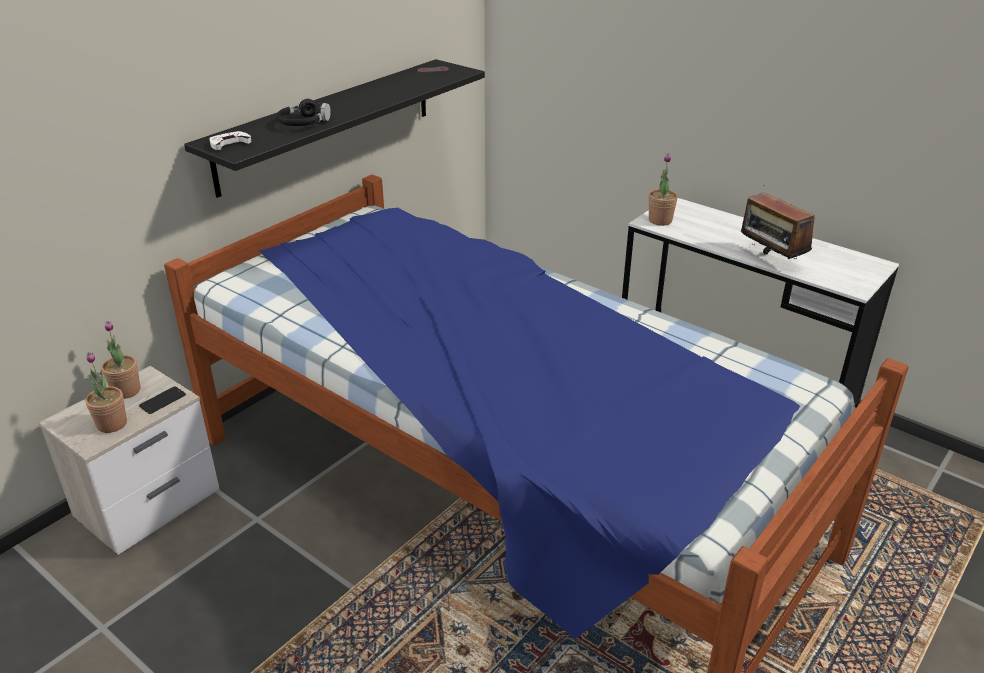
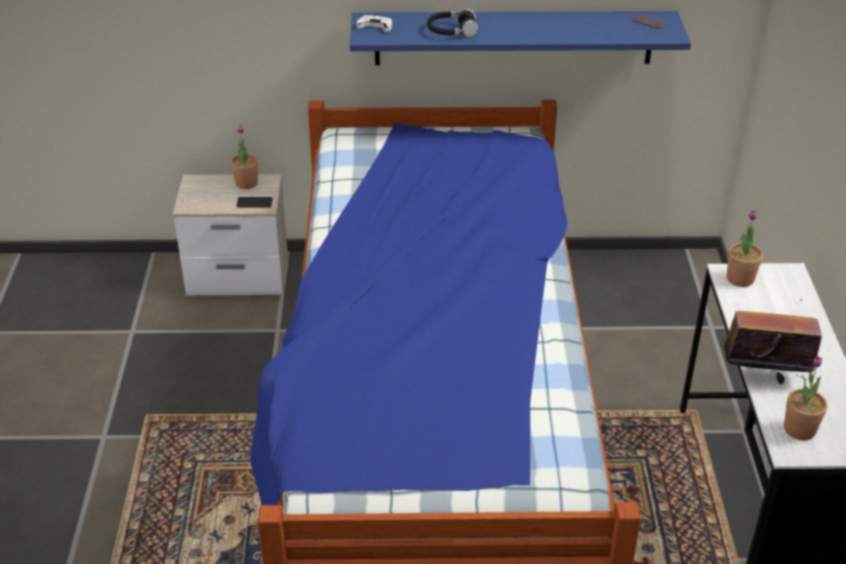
camera: 50 degrees right, 5 degrees up
(112, 424) = (211, 200): potted plant -> potted plant (799, 429)
(328, 124) = (513, 38): black shelf -> blue shelf
(770, 261) = (762, 375): radio -> radio turned 75 degrees clockwise

